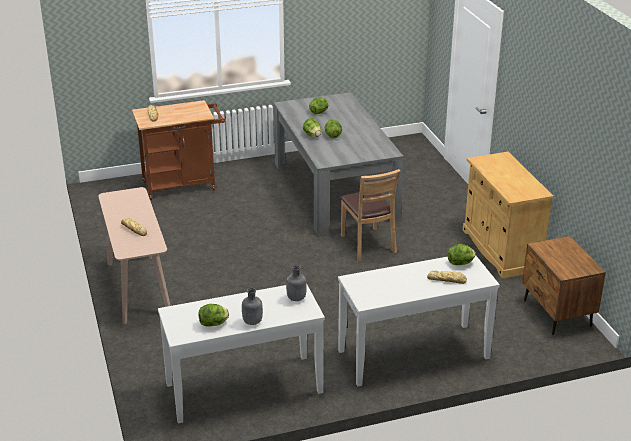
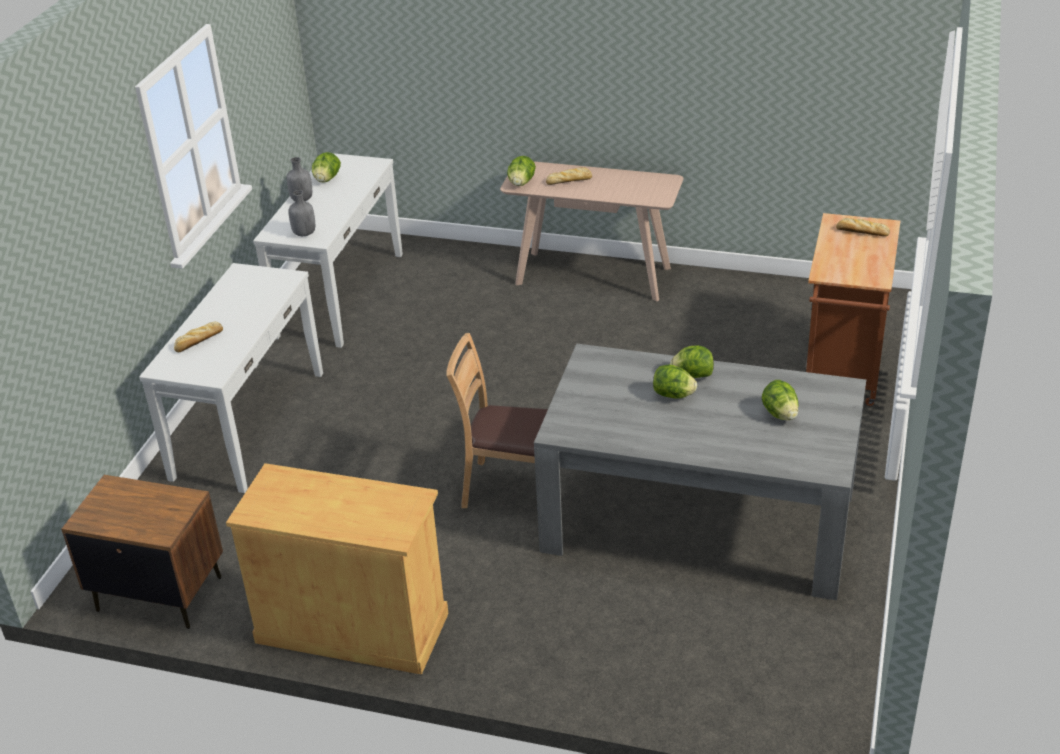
camera: 125 degrees right, 5 degrees up
(460, 263) = (213, 366): lettuce -> lettuce (521, 183)

